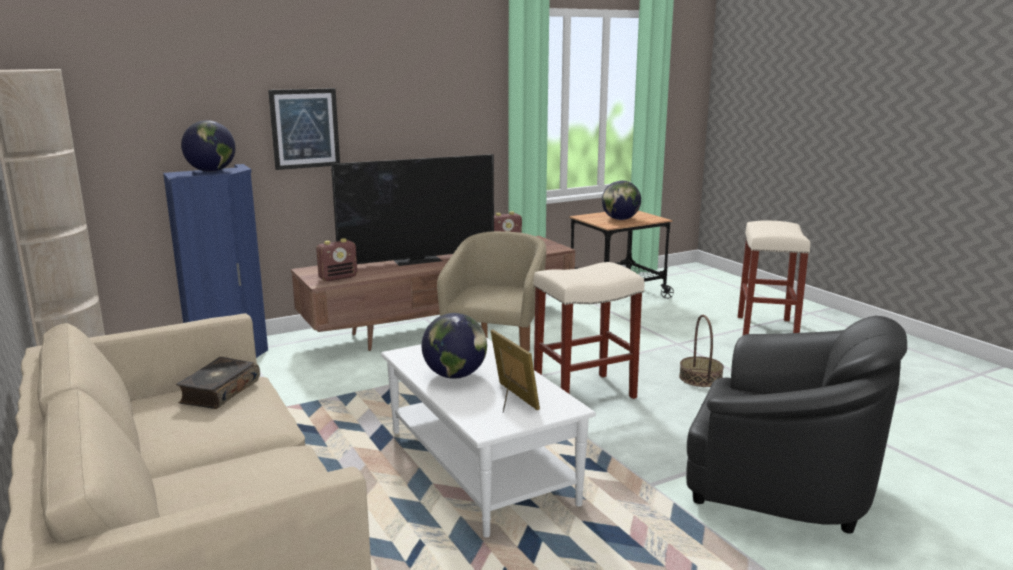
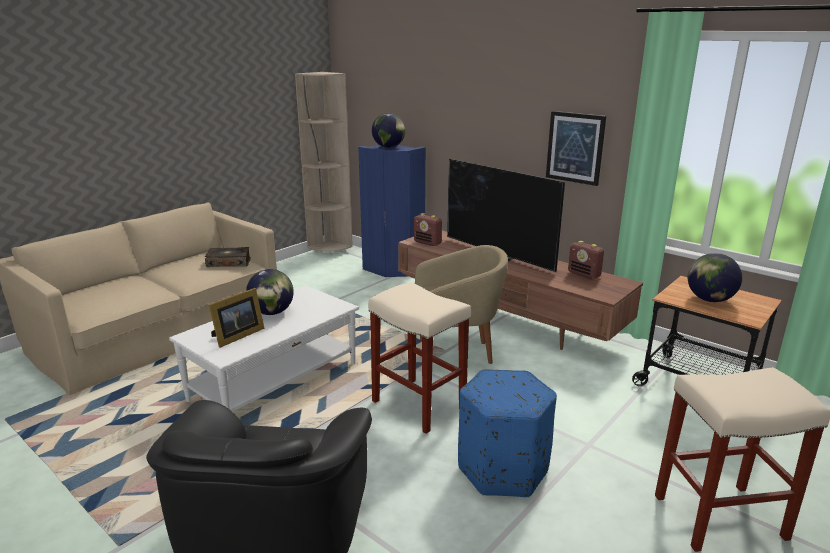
camera: 70 degrees right, 5 degrees up
(304, 128) = (467, 129): picture -> picture (575, 147)
(700, 378) = (502, 469): basket -> blue ottoman

